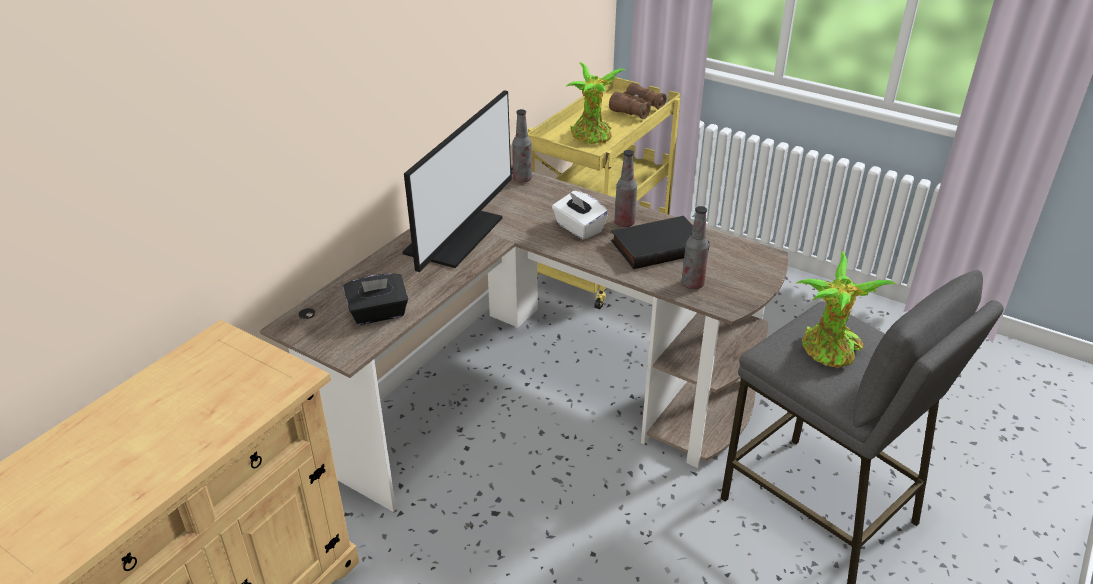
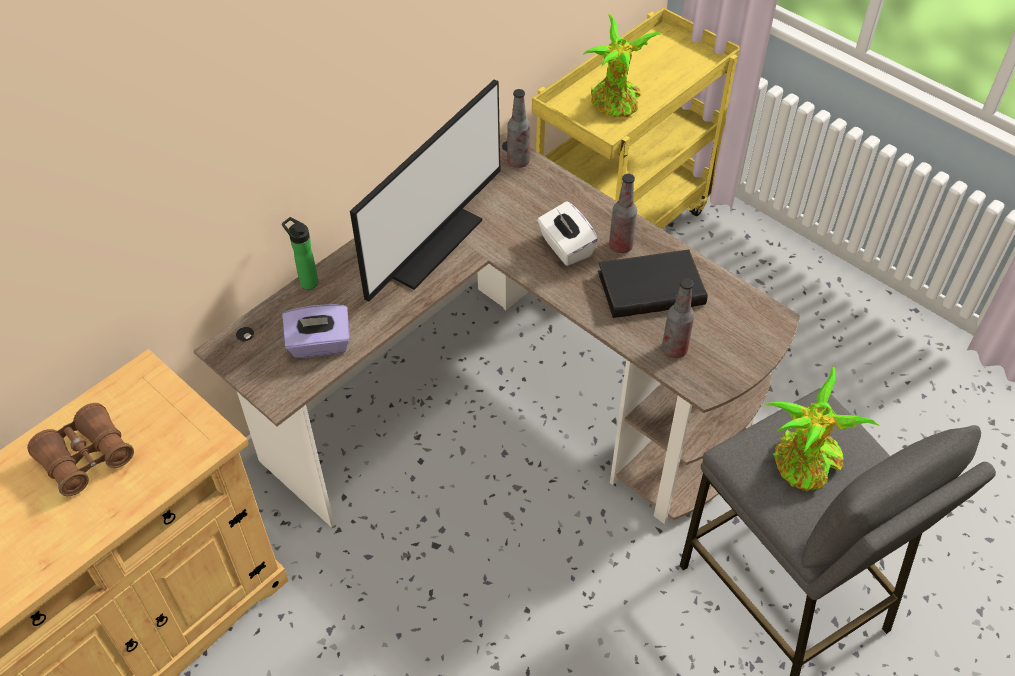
camera: 10 degrees right, 15 degrees up
(357, 272) = (306, 281): none -> bottle
(378, 314) = (319, 345): black tissue box -> purple tissue box
(637, 110) = (682, 64): brown binoculars -> brown binoculars (86, 458)

